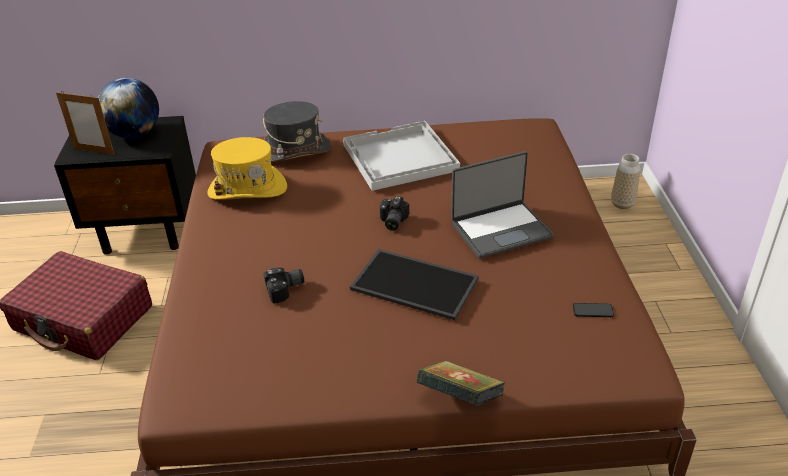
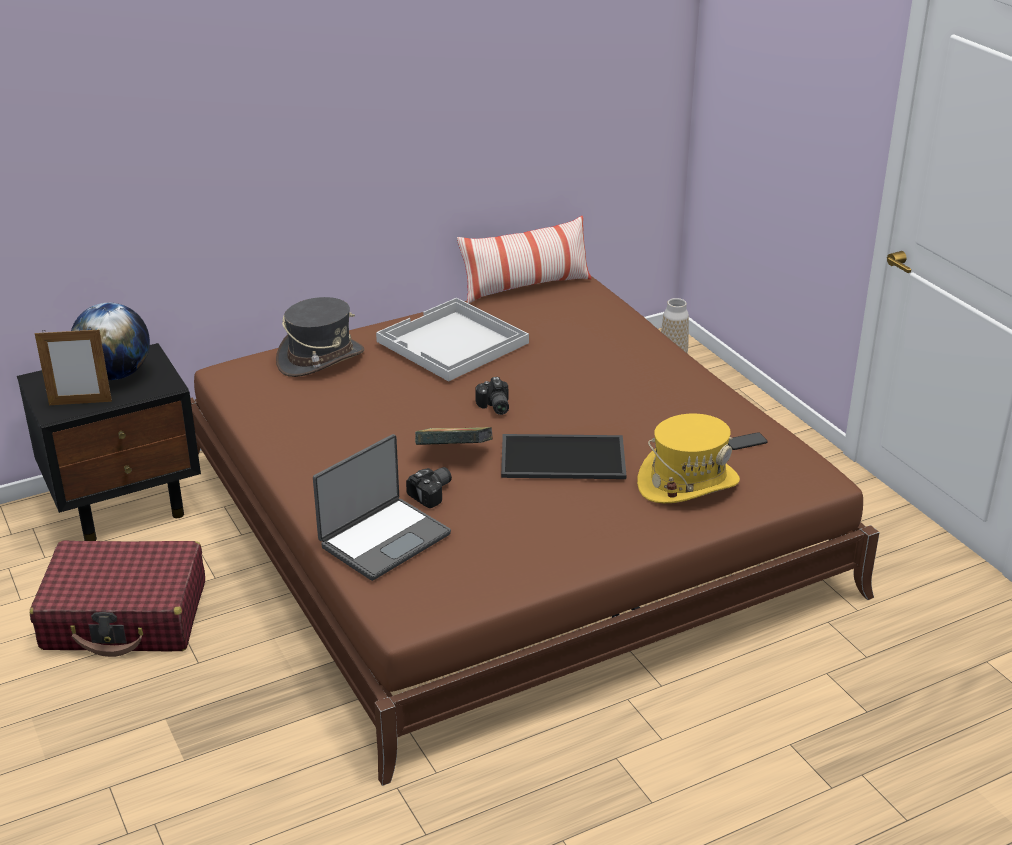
camera: 25 degrees left, 5 degrees down
(247, 189) = (299, 409): yellow hat -> yellow hat (688, 483)
(460, 399) = (676, 540): book -> book (454, 454)
(492, 122) = (525, 287): none -> pillow
(500, 230) = (611, 391): laptop -> laptop (383, 539)

